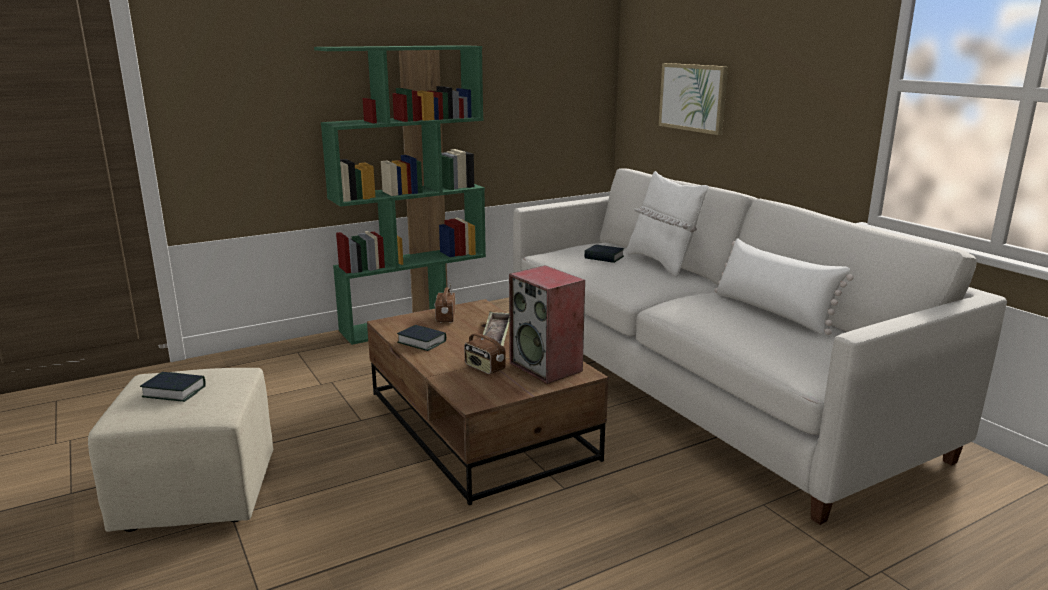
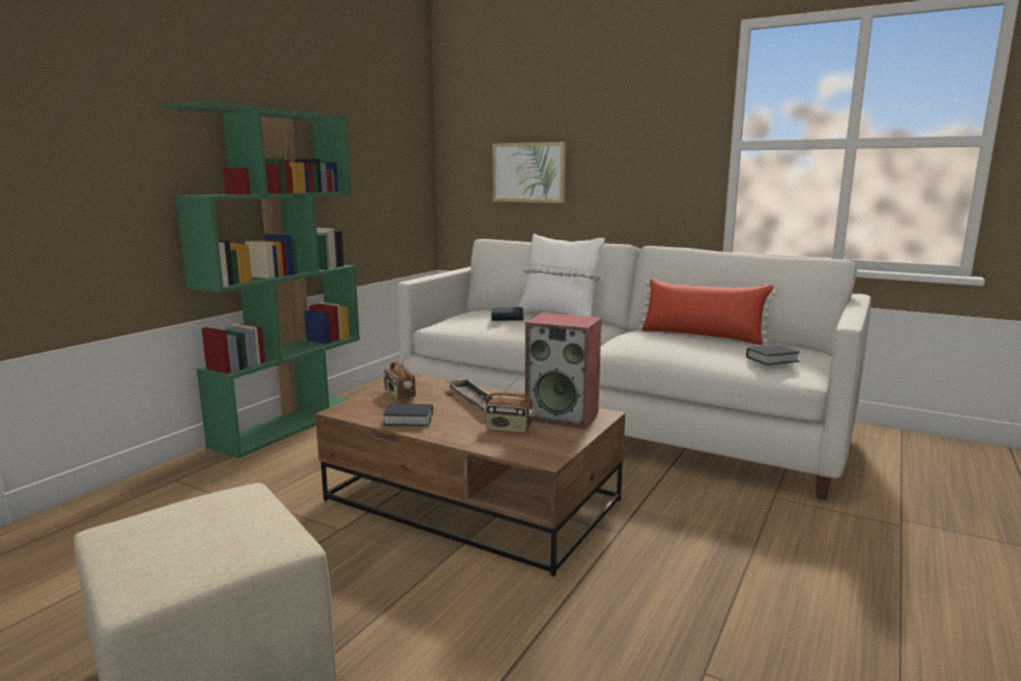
camera: 30 degrees left, 5 degrees down
(174, 391) = (186, 534): book -> book (772, 360)
(772, 312) = (702, 336): white pillow -> red pillow

